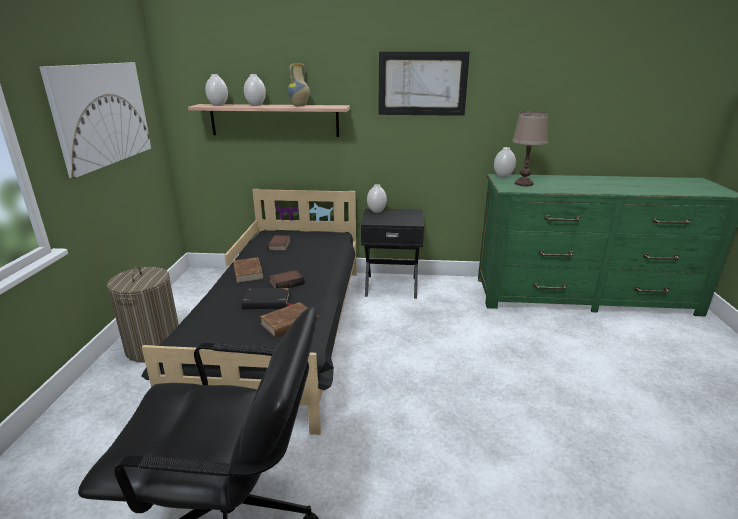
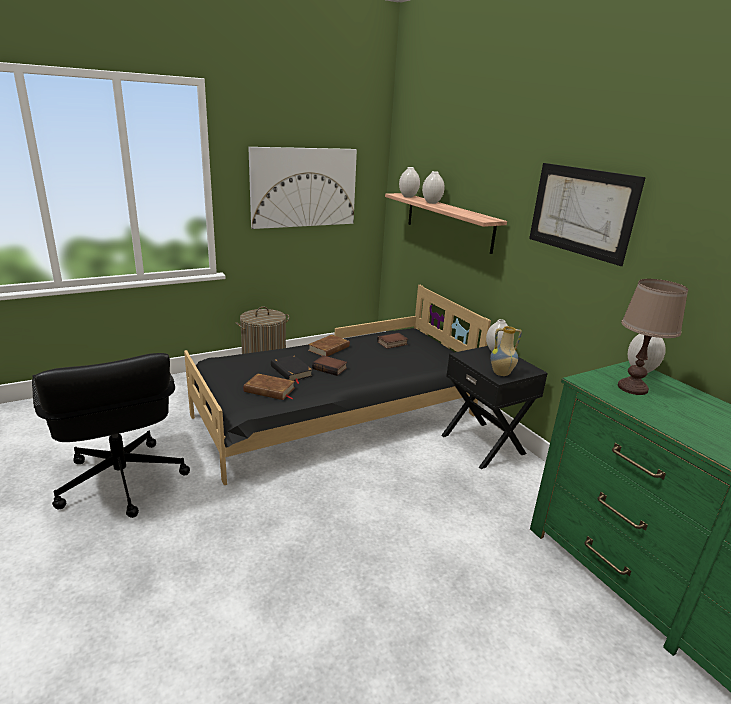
camera: 55 degrees right, 0 degrees up
(299, 105) = (460, 211): vase -> vase (501, 374)

